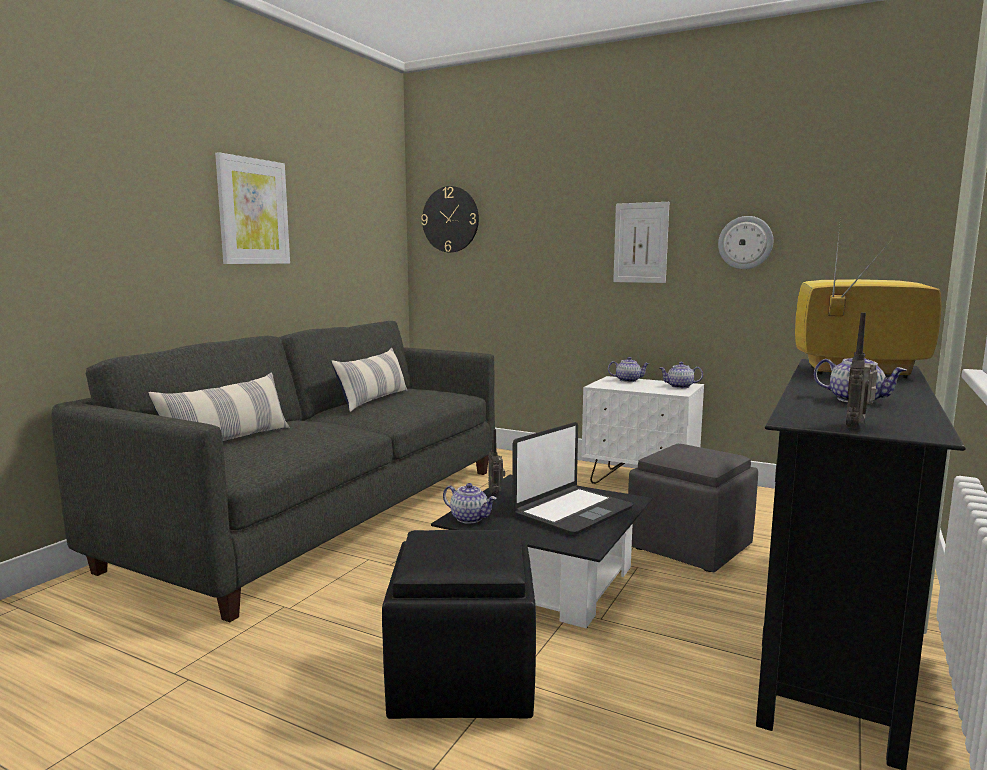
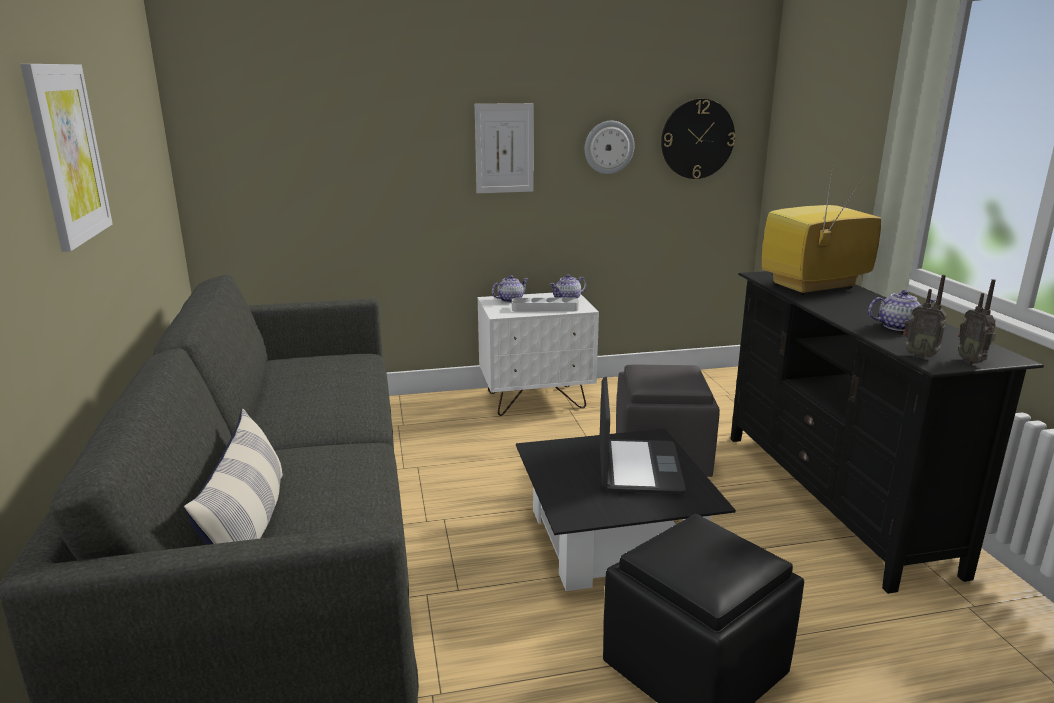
camera: 40 degrees left, 10 degrees up
(374, 400) = (286, 395): pillow -> none
(450, 219) = (243, 119): wall clock -> wall clock (697, 139)
(470, 518) = (577, 511): teapot -> none
(496, 492) = (544, 470): radio -> radio (919, 355)
(644, 388) = (545, 308): none -> grey tray

